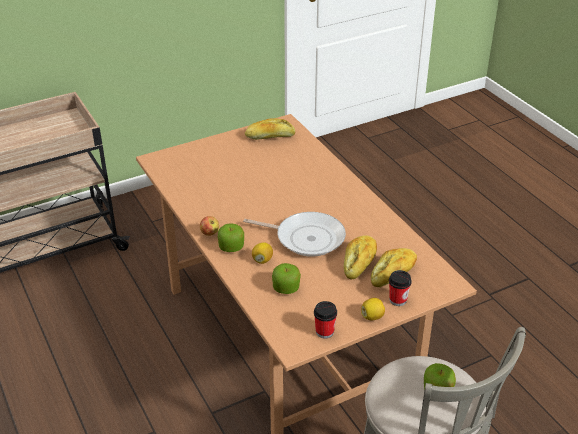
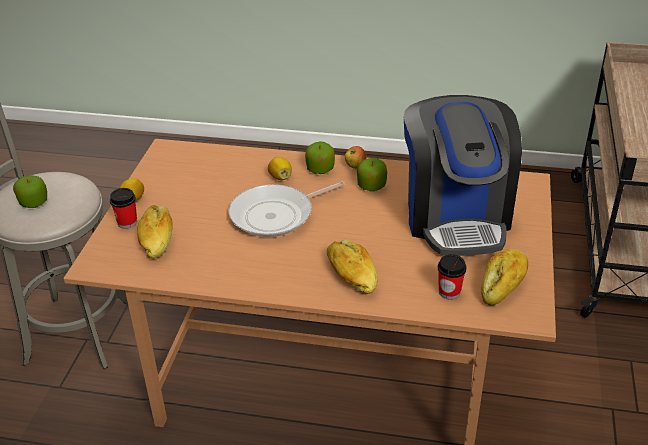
camera: 130 degrees right, 0 degrees up
(224, 171) = (456, 216): none -> coffee machine
(286, 288) = (229, 173): apple -> apple (371, 186)
(324, 332) = (157, 168): cup -> cup (449, 292)
(359, 263) = (200, 228): bread -> bread (351, 275)

